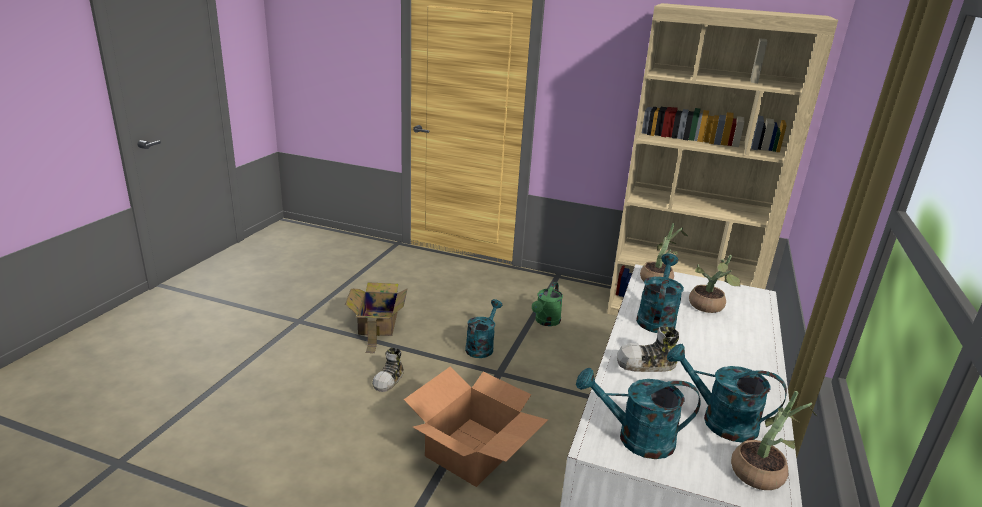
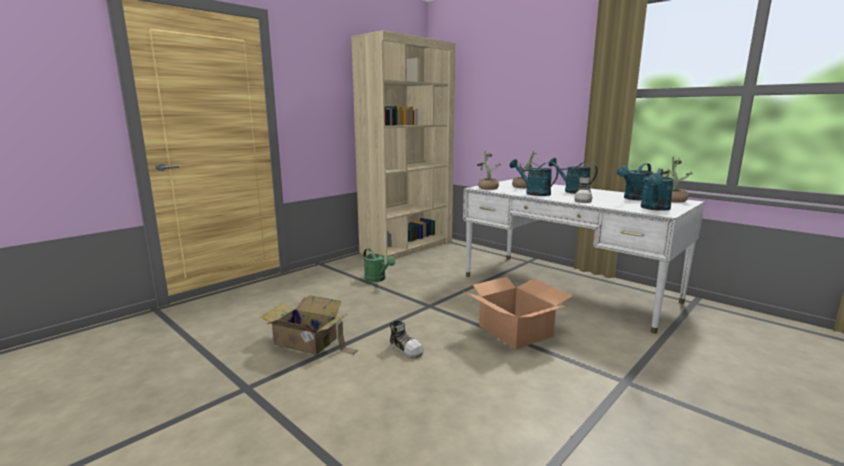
camera: 65 degrees left, 10 degrees down
(481, 346) = (389, 305): turquoise watering can -> turquoise watering can (572, 191)

